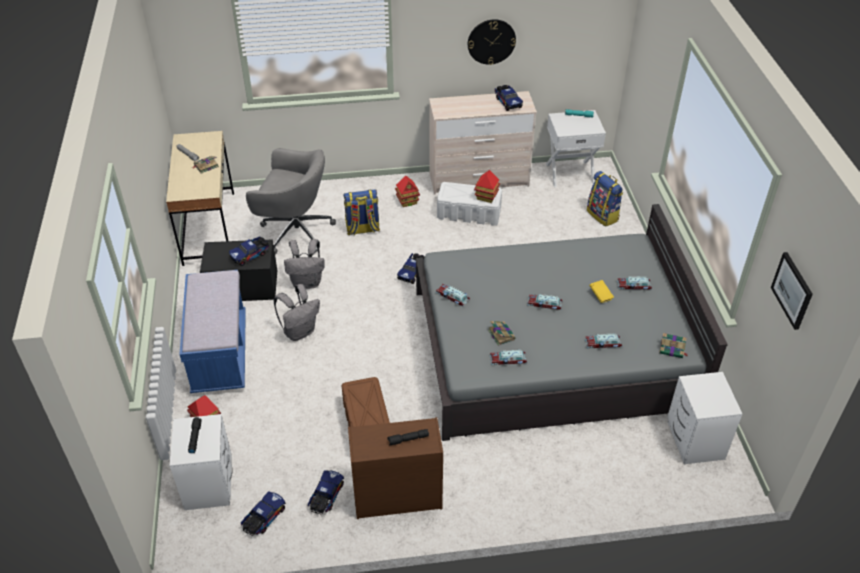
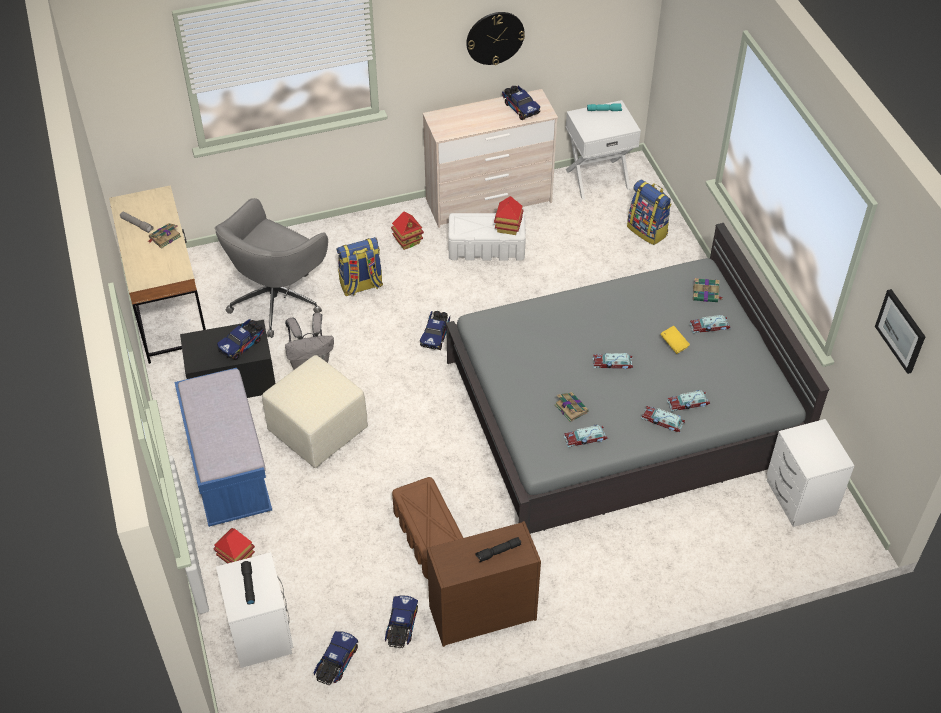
camera: 10 degrees left, 5 degrees up
(294, 231) = (277, 299): grey office chair -> grey office chair turned 120 degrees clockwise
(300, 331) = (318, 429): grey backpack -> beige ottoman
(452, 297) = (504, 369): toy car -> toy car (662, 422)
(672, 349) = (766, 400): book -> book (706, 294)

